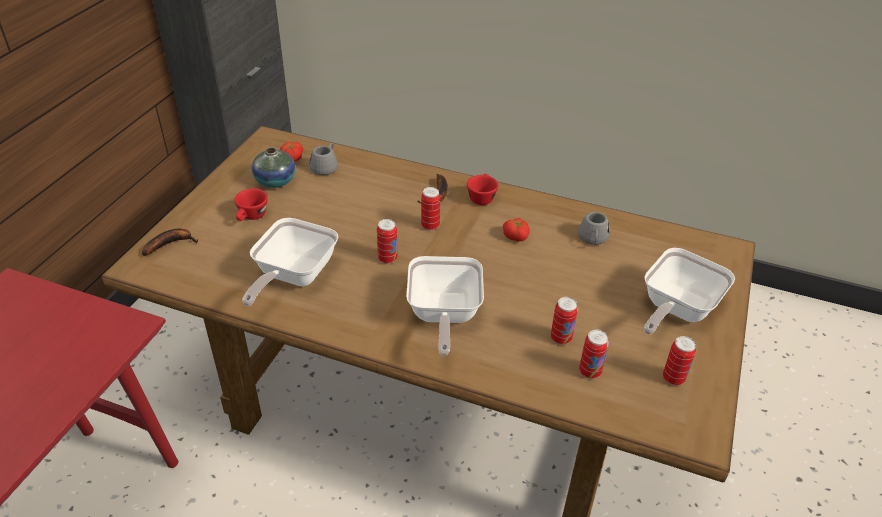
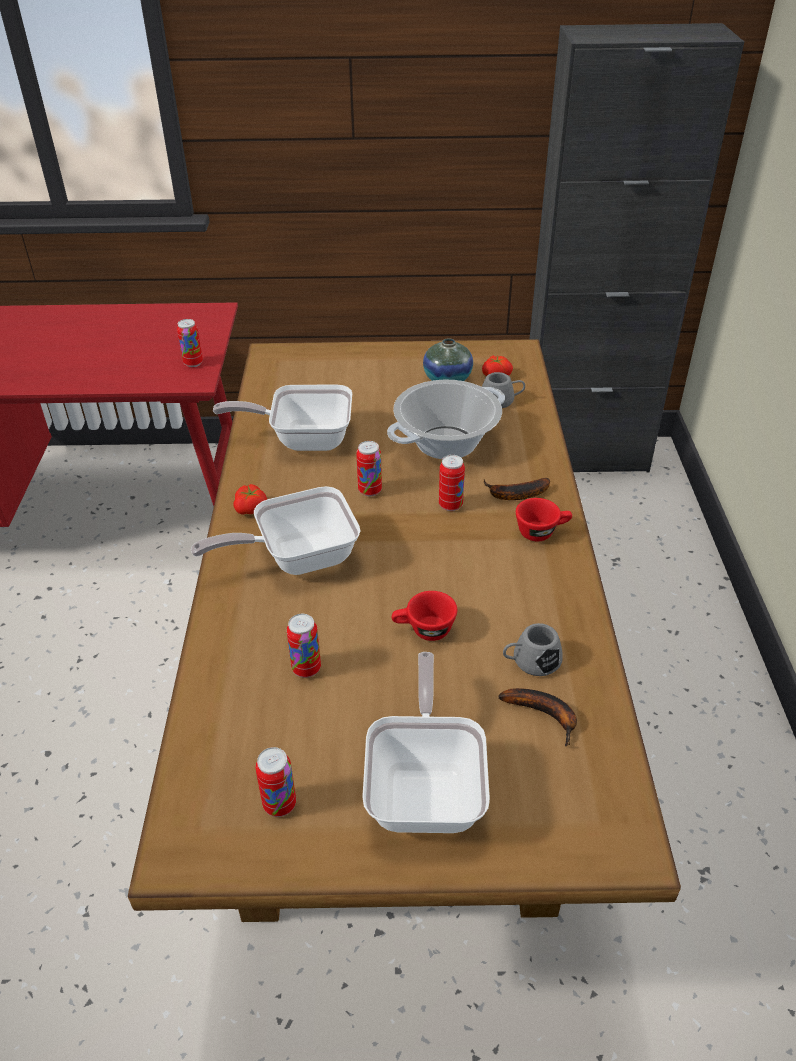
camera: 70 degrees right, 0 degrees up
(171, 243) = (310, 358): banana -> banana (545, 715)
(251, 217) = (379, 385): red cup -> red cup (424, 630)
(357, 206) = (446, 443): none -> cooking pot
(516, 236) = (482, 582): tomato -> tomato (252, 509)
(589, 372) = (258, 709): can -> can (193, 363)
(675, 309) = (426, 787): frying pan -> frying pan turned 75 degrees clockwise

